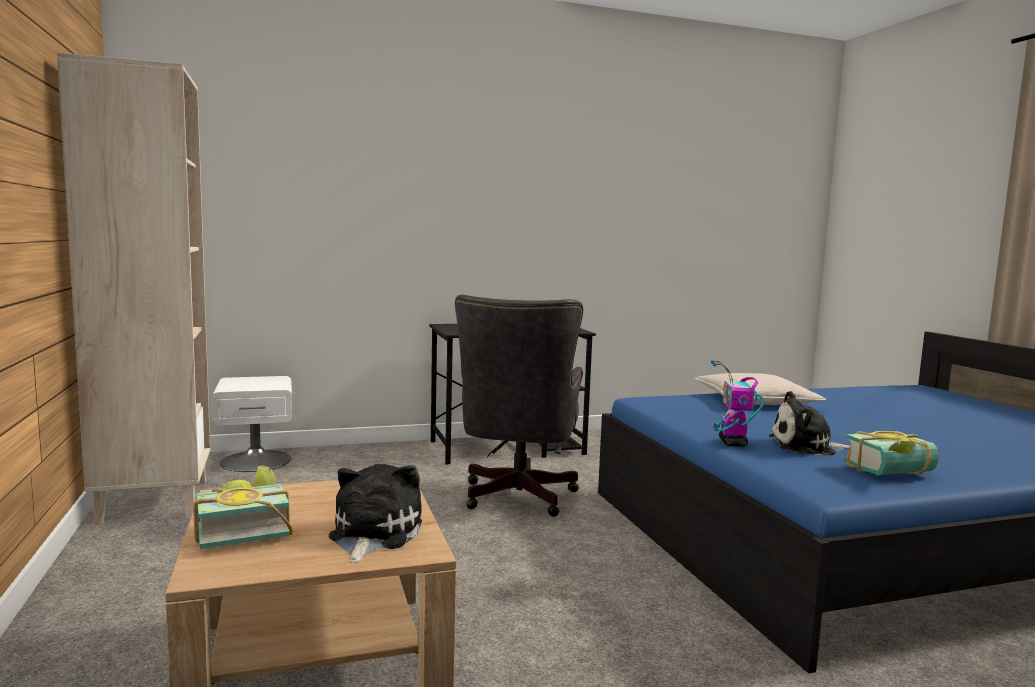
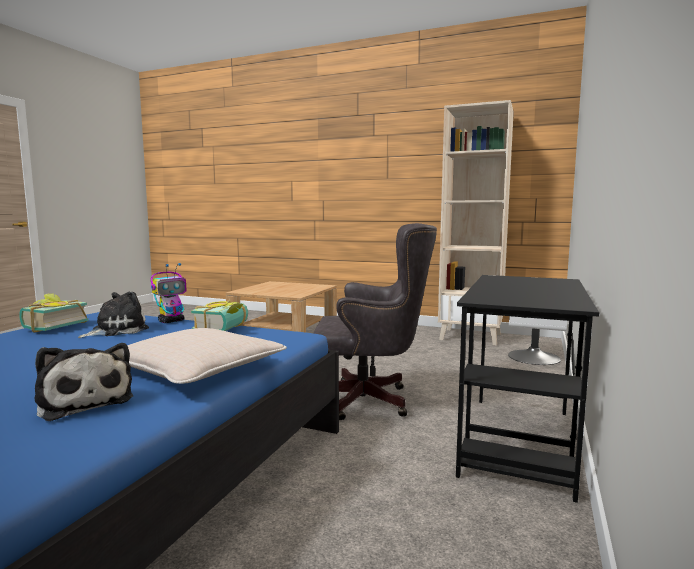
camera: 130 degrees right, 0 degrees up
(242, 531) = (291, 285): book -> book (226, 329)
(372, 534) = (260, 290): plush toy -> plush toy (84, 401)
(518, 498) = (370, 400): grey office chair -> grey office chair turned 135 degrees clockwise
(733, 443) = (172, 321): toy robot -> toy robot turned 90 degrees clockwise

